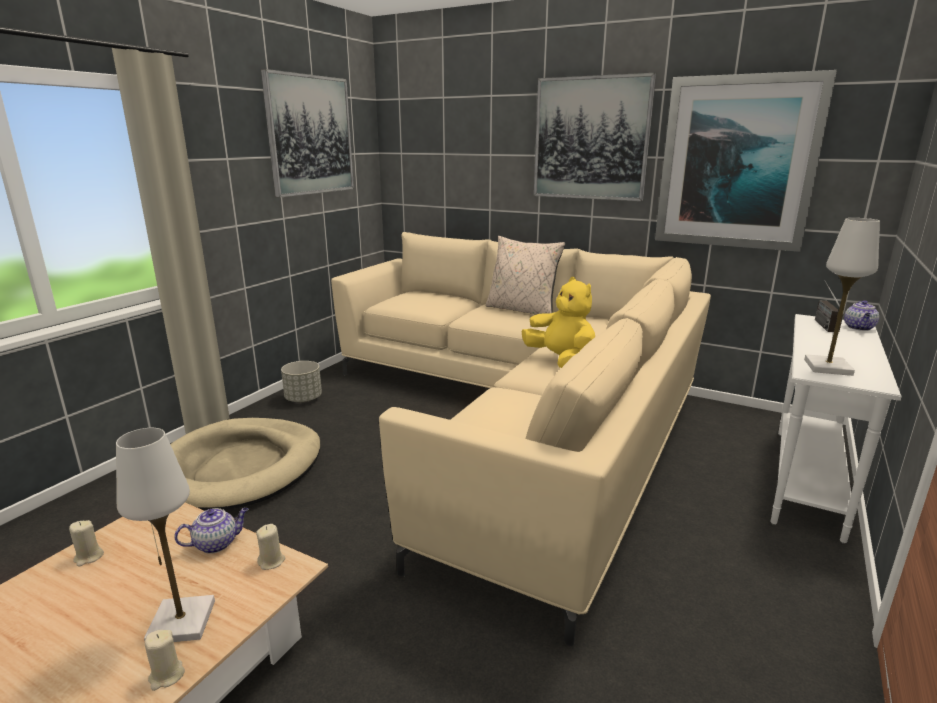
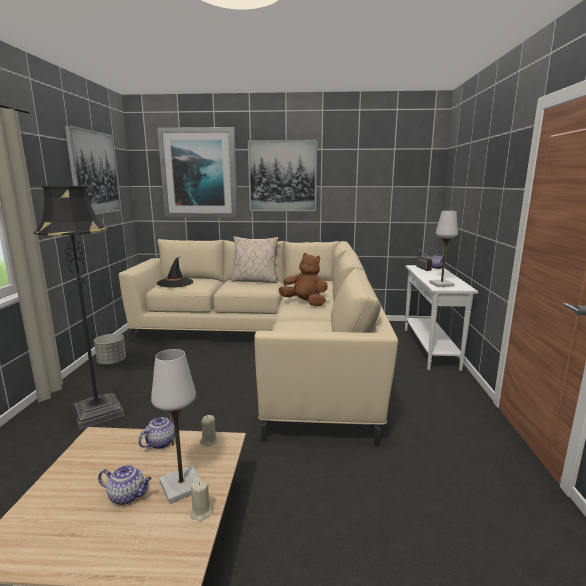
camera: 25 degrees left, 5 degrees down
(89, 557) = (68, 475): beige candle -> none
(116, 612) = (128, 496): none -> teapot
(239, 468) = (98, 413): beige dog bed -> black floor lamp
(408, 299) = (175, 283): none -> black hat
(560, 361) = (305, 303): yellow plush toy -> brown plush toy
(737, 163) = (364, 189): picture -> picture (199, 173)

